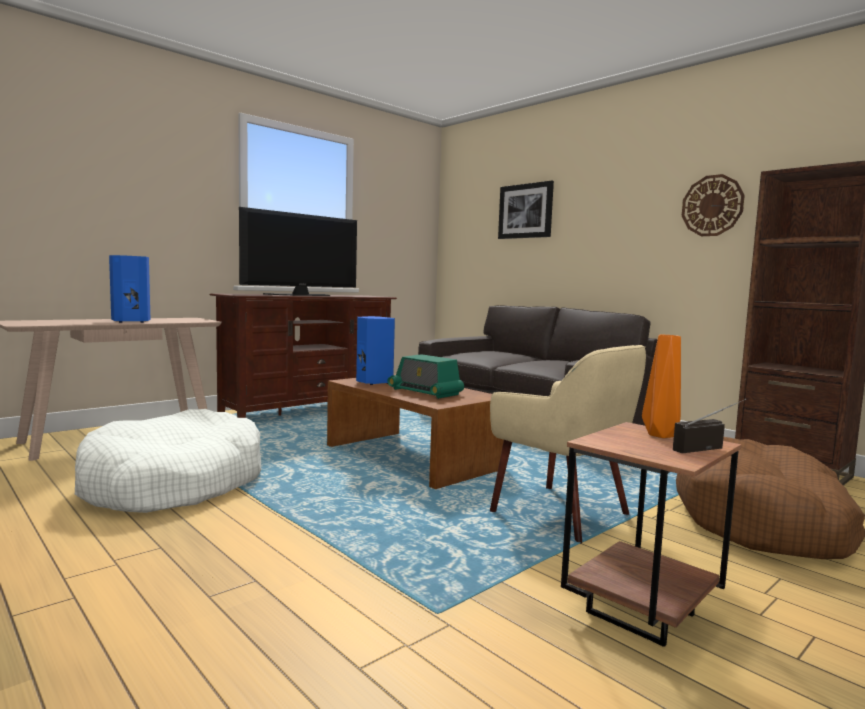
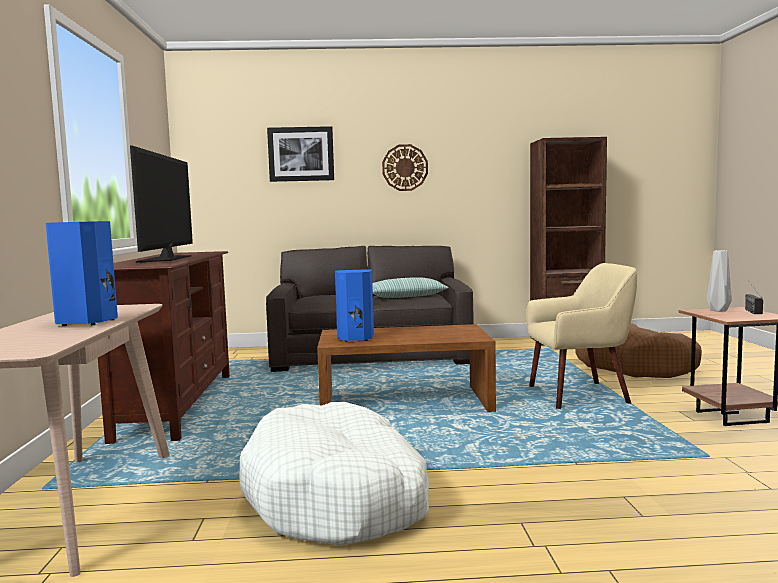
camera: 50 degrees left, 0 degrees up
(425, 392) = (425, 334): radio -> none
(547, 364) = (406, 296): none -> pillow
(662, 435) = (718, 310): orange vase -> grey vase
(712, 205) = (481, 158): wall clock -> wall clock (405, 167)

